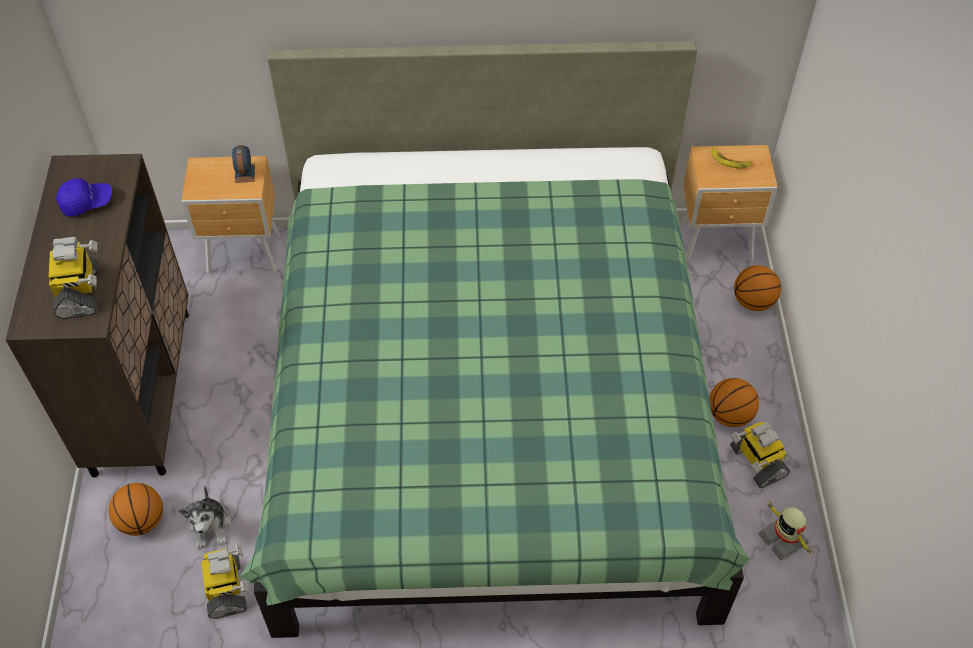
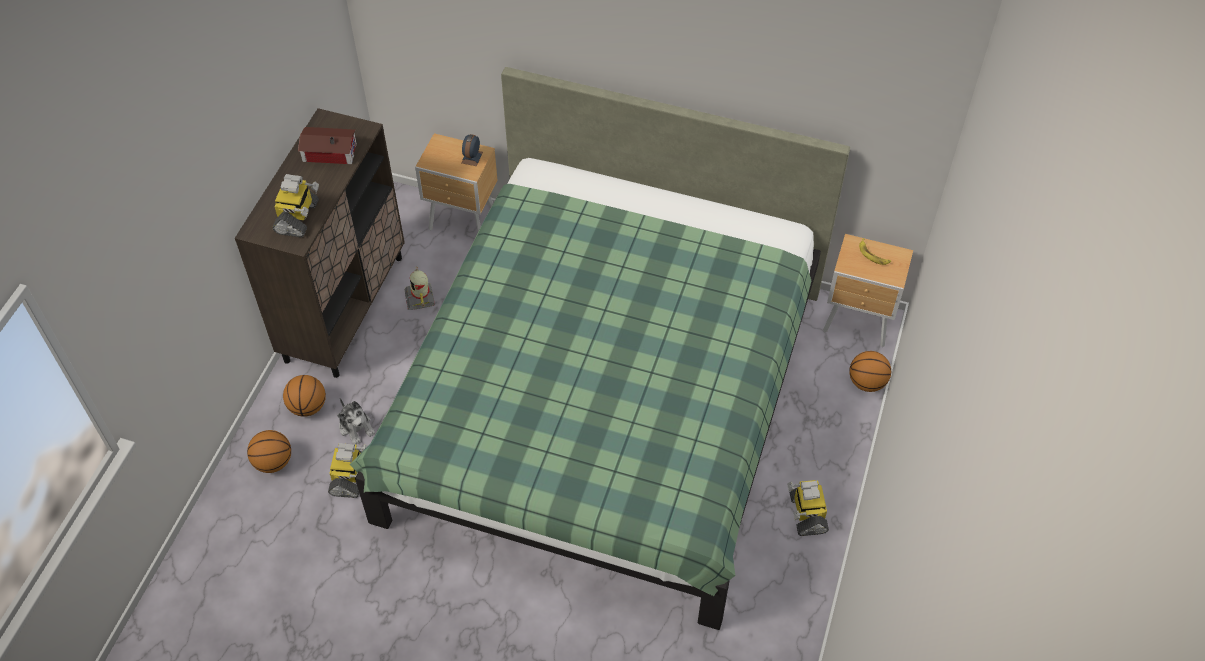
camera: 20 degrees right, 0 degrees up
(86, 202) = (328, 151): blue cap -> toy house
(211, 526) = (356, 427): plush toy -> plush toy turned 45 degrees counterclockwise
(730, 415) = (802, 469): basketball -> basketball (273, 462)
(783, 538) = (800, 581): toy robot -> toy robot (420, 298)

